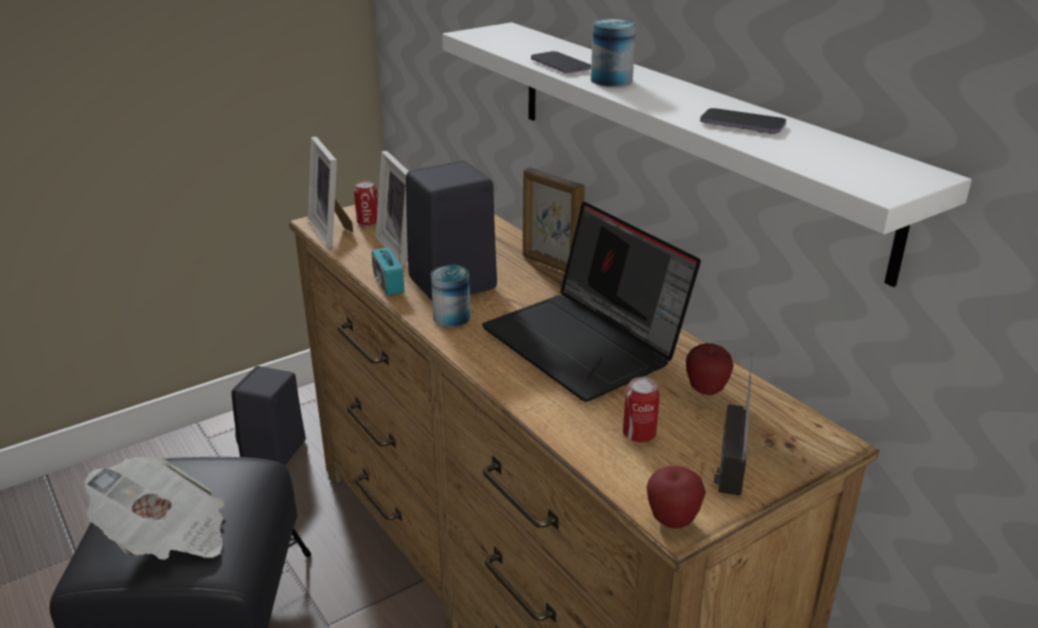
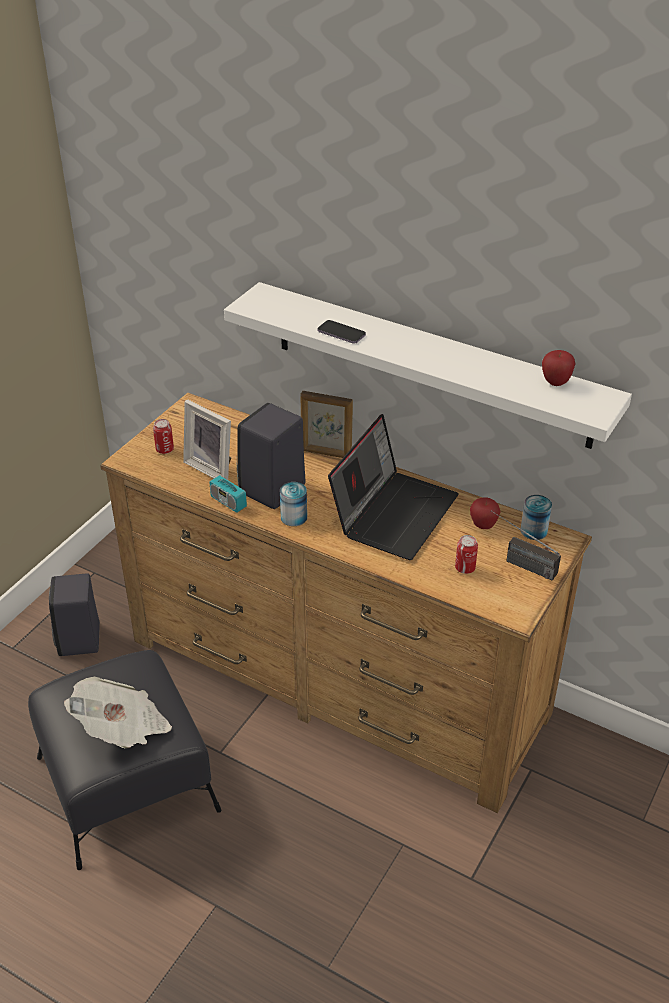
camera: 25 degrees left, 10 degrees up
(333, 231) = (145, 465): picture frame -> none
(587, 344) = (394, 513): laptop -> laptop turned 90 degrees counterclockwise
(611, 80) = (387, 344): can -> can (533, 530)
(672, 520) = (514, 615): apple -> apple (555, 382)
(729, 451) = (518, 563): radio -> radio turned 45 degrees counterclockwise
(742, 124) = (494, 373): phone -> none

